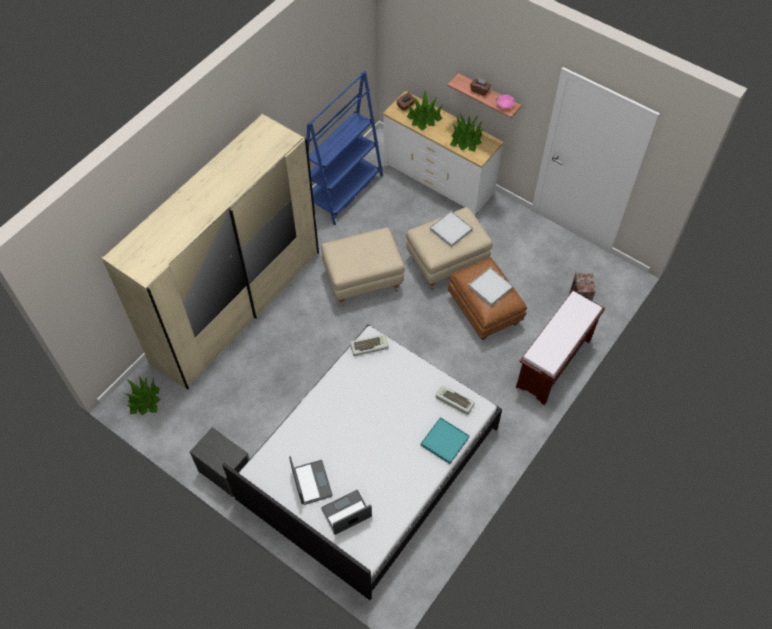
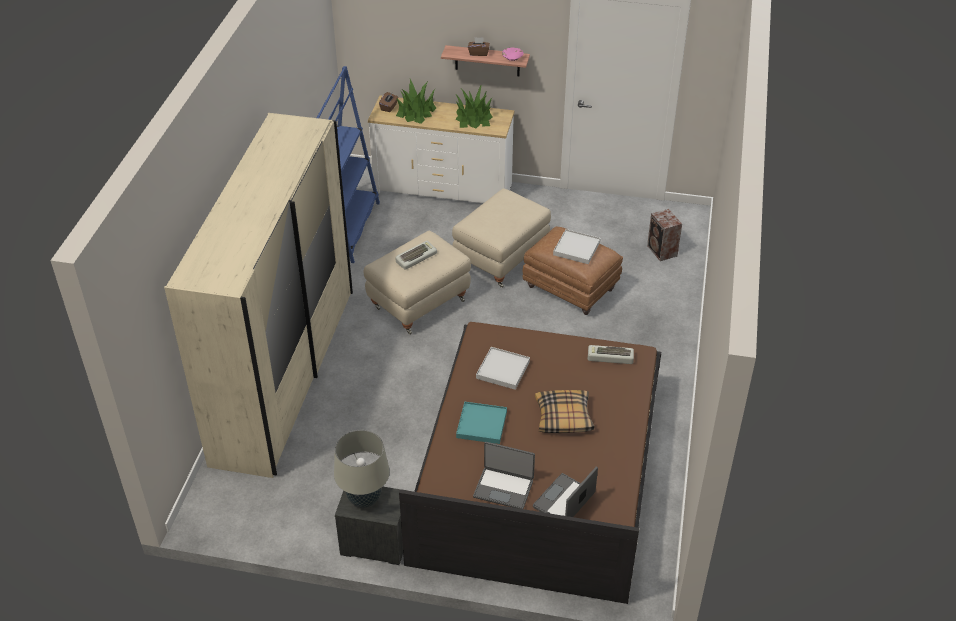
camera: 25 degrees left, 15 degrees down
(144, 400) = (225, 507): potted plant -> none
(215, 447) = (364, 499): none -> beige table lamp
(311, 483) = (504, 488): laptop -> laptop turned 150 degrees clockwise
(369, 346) = (483, 338): keyboard -> keyboard (416, 257)
(369, 463) = (539, 471): white bed -> brown bed
(388, 441) = (563, 417): none -> pillow
(444, 441) = (625, 396): turquoise tray -> turquoise tray (481, 424)
(451, 230) = (501, 211): white tray -> white tray (503, 370)
(553, 364) = (674, 312): brown bench -> none

